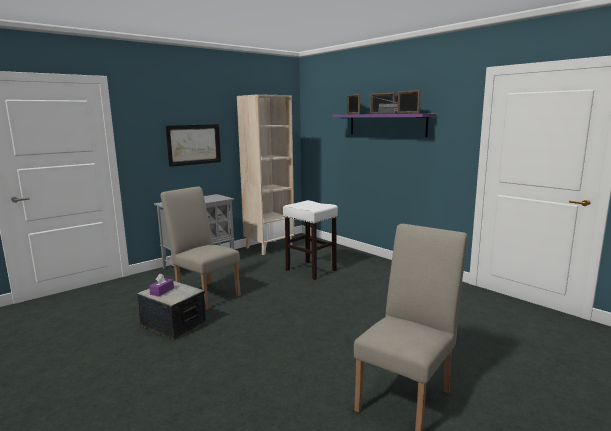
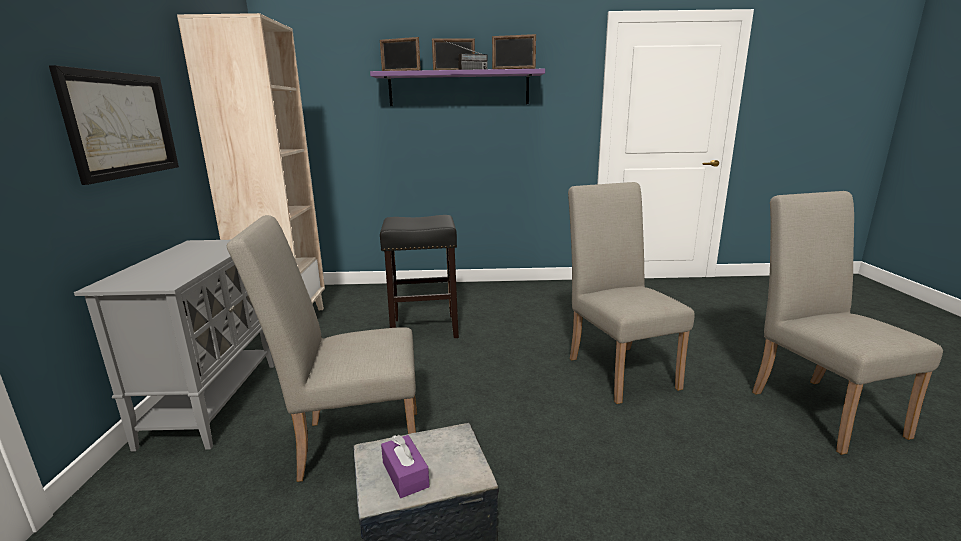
camera: 50 degrees left, 5 degrees up
(310, 270) = (423, 328): white stool -> black stool
(351, 324) = (618, 368): none -> beige chair

